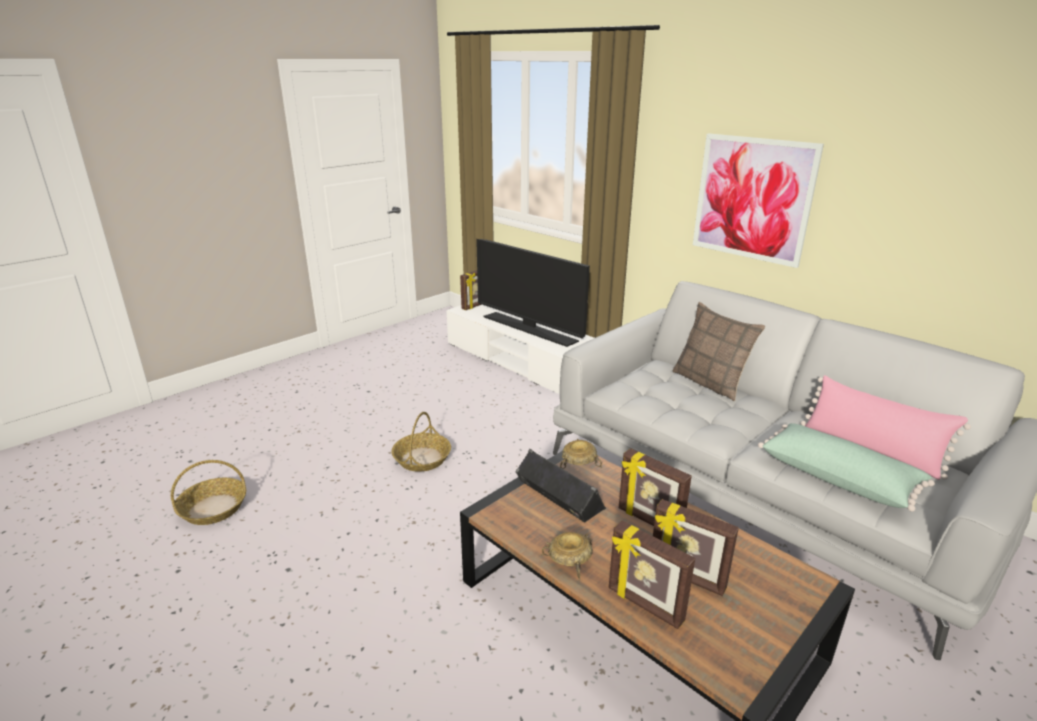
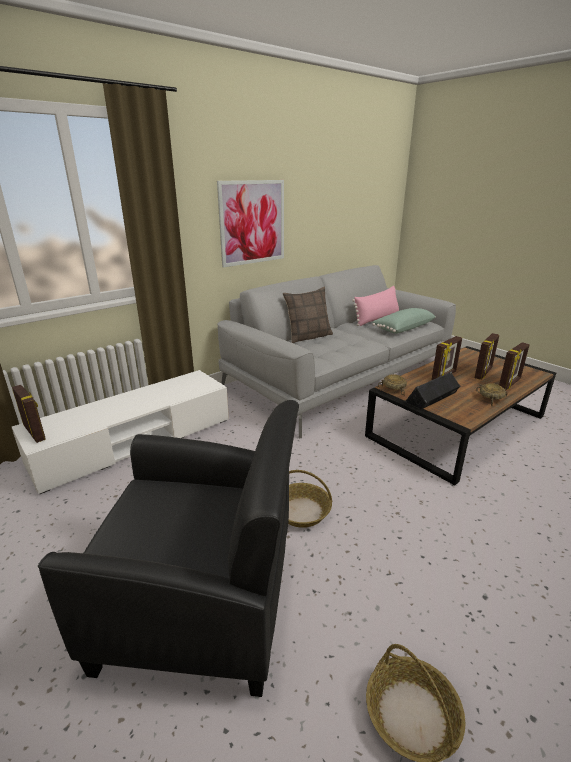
camera: 85 degrees left, 0 degrees up
(333, 420) = (202, 602): none -> black armchair
(530, 329) = (135, 403): television -> none

